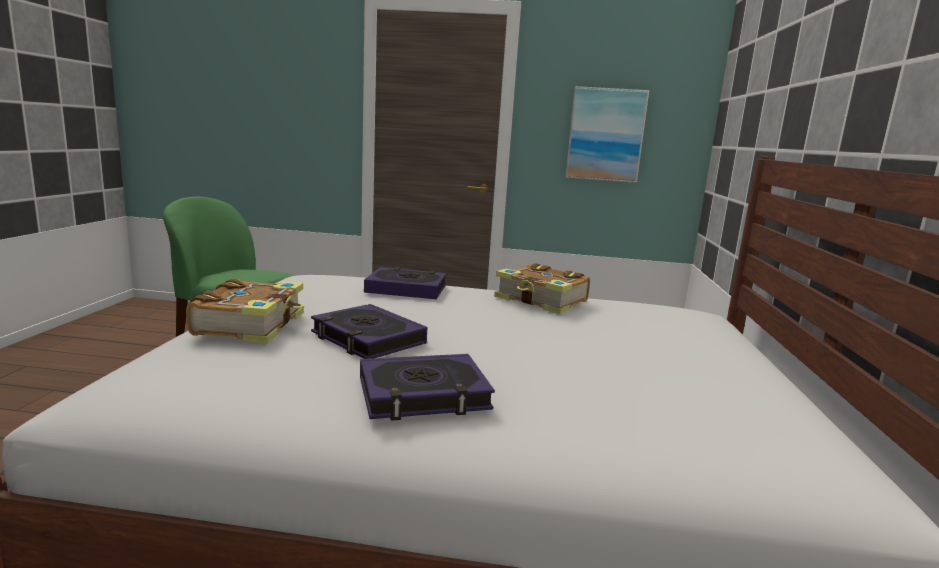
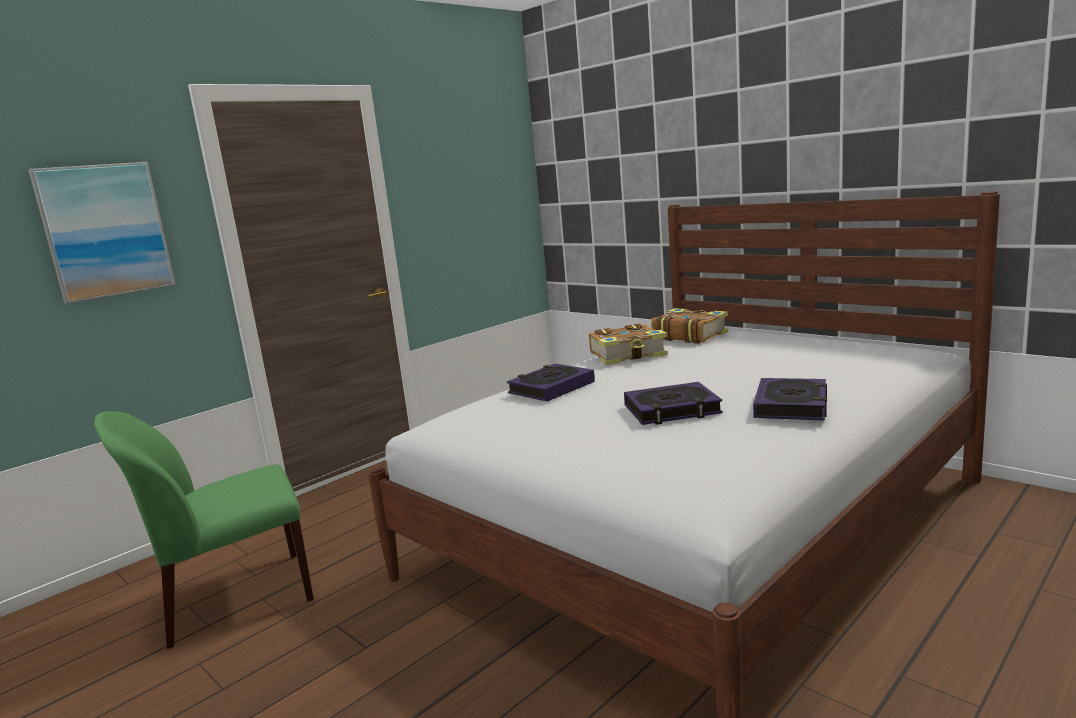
camera: 50 degrees left, 0 degrees up
(252, 325) = (597, 445): book -> book (689, 336)
(605, 135) = (468, 211): picture -> picture (105, 231)

